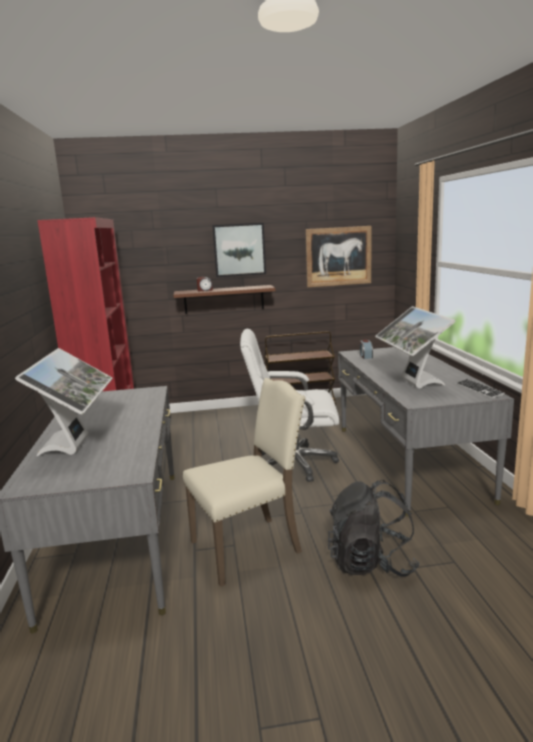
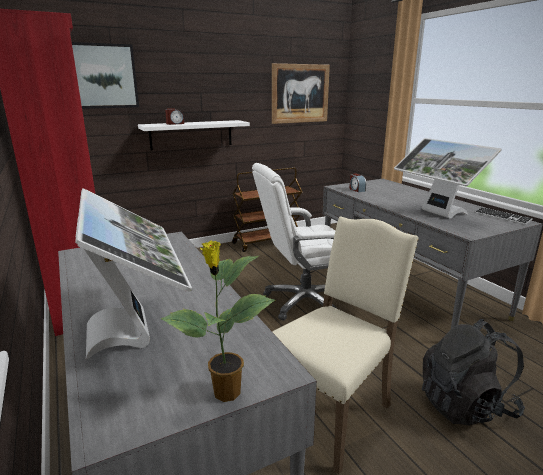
camera: 20 degrees left, 5 degrees up
(94, 481) = (225, 393): none -> potted plant
(224, 299) = (191, 134): brown shelf -> white shelf
(239, 250) = (207, 81): picture -> picture (104, 76)

